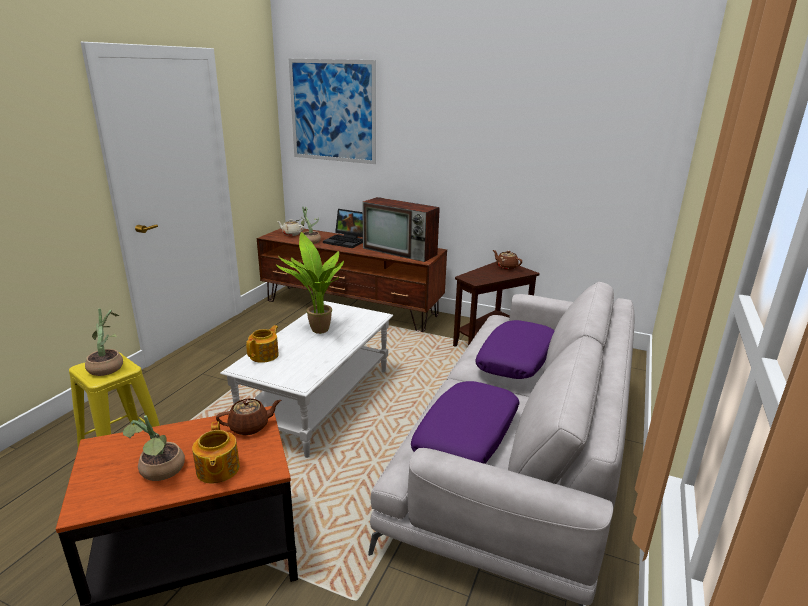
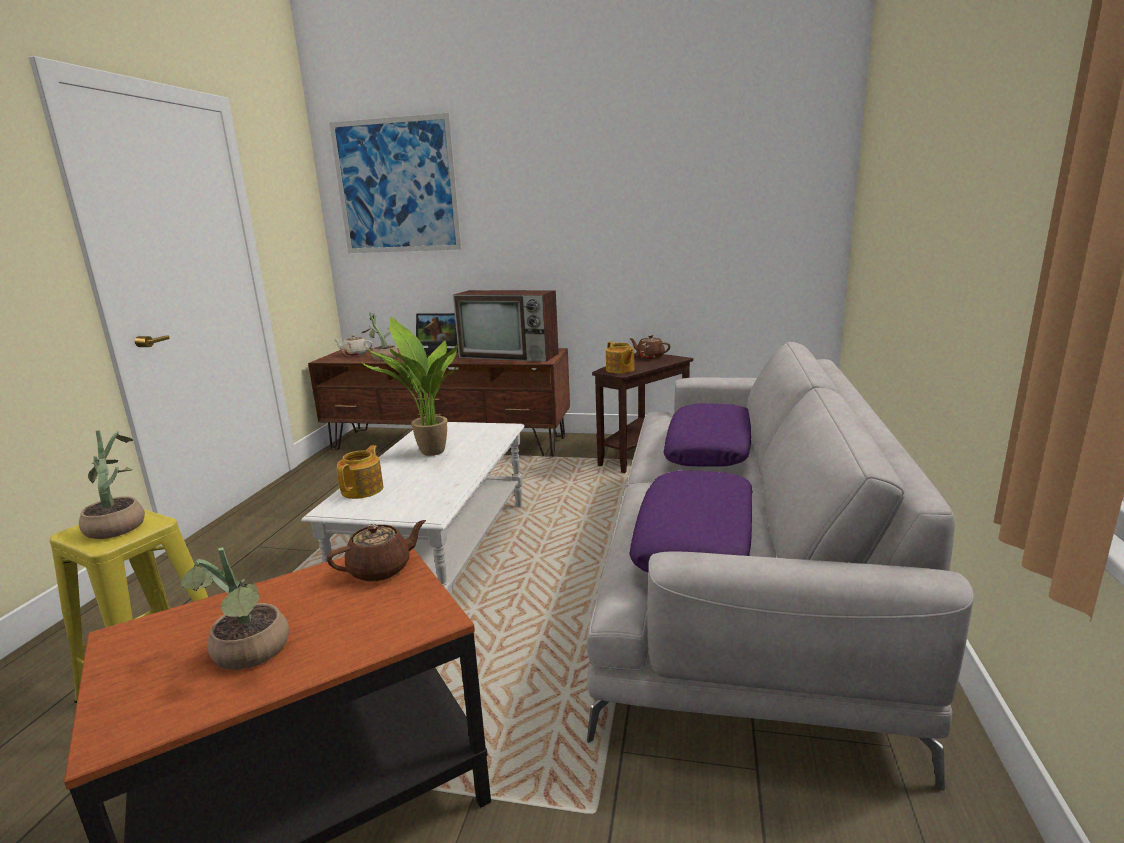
camera: 10 degrees left, 5 degrees down
(217, 470) = (348, 635): teapot -> teapot (620, 370)

